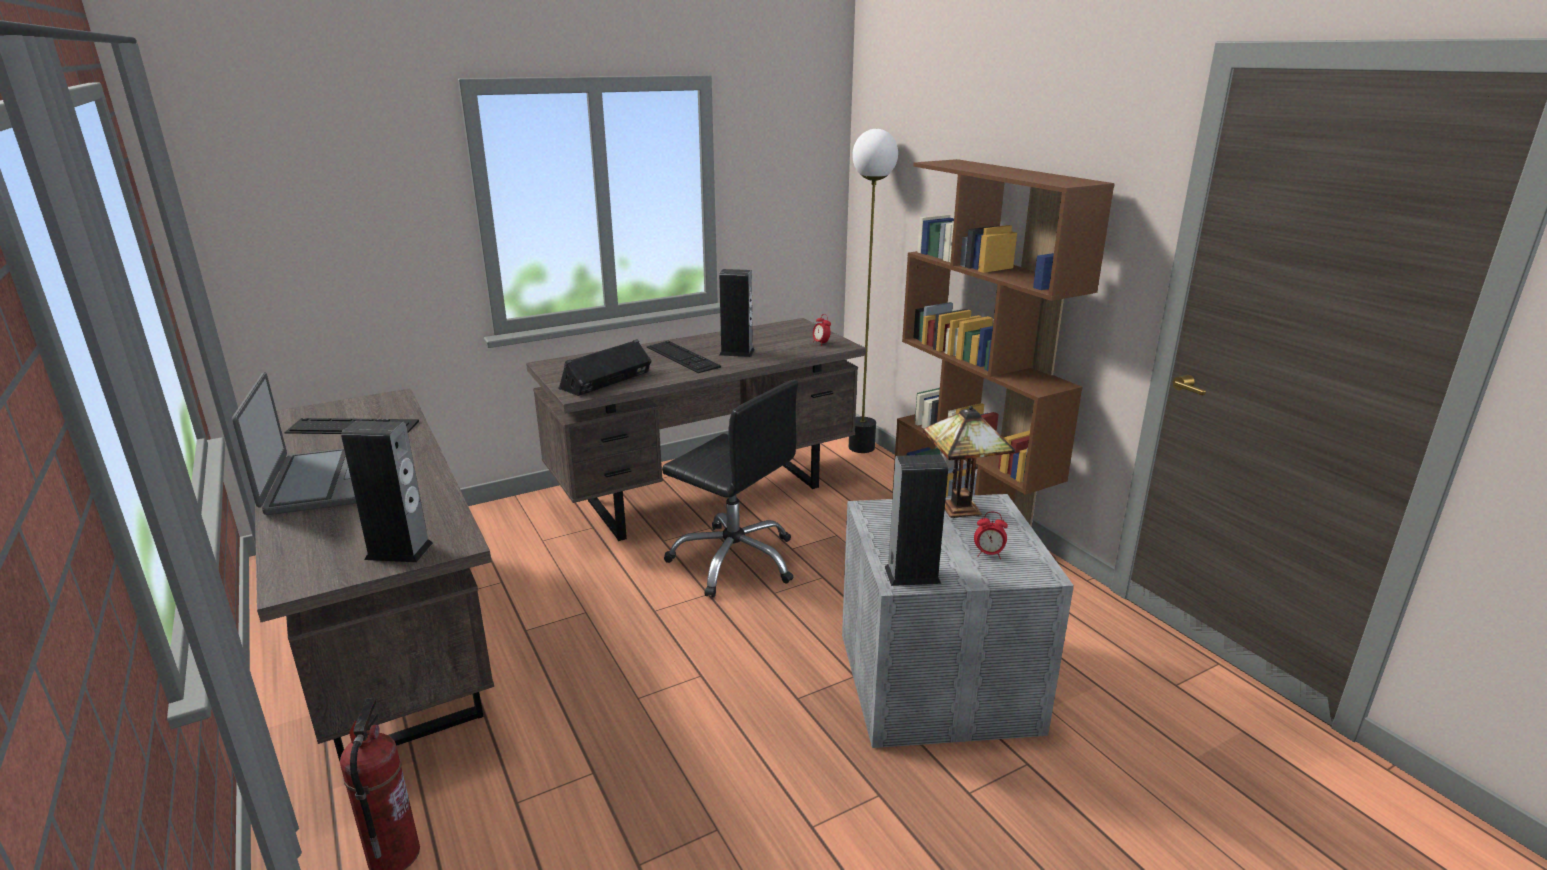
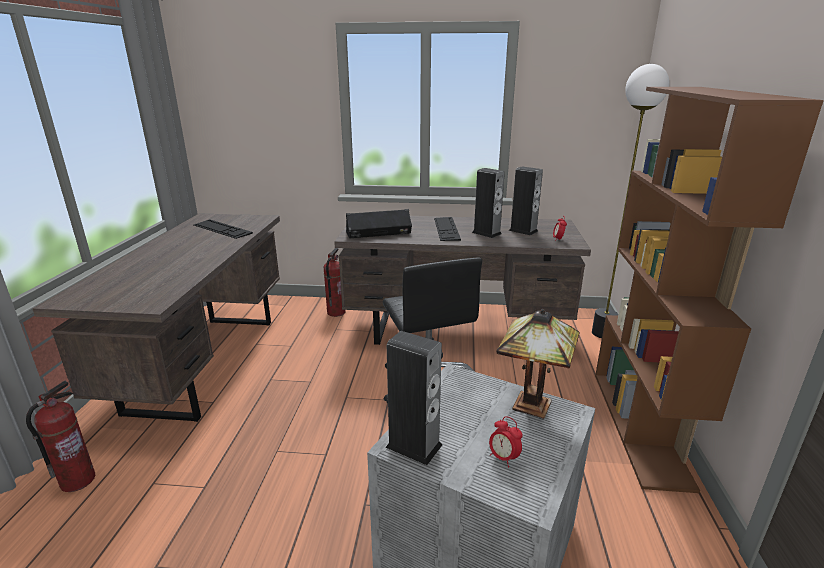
camera: 35 degrees right, 0 degrees up
(323, 481) = (164, 253): laptop -> none
(399, 551) = (126, 299): speaker -> speaker (523, 230)
(515, 520) = (336, 312): none -> fire extinguisher

